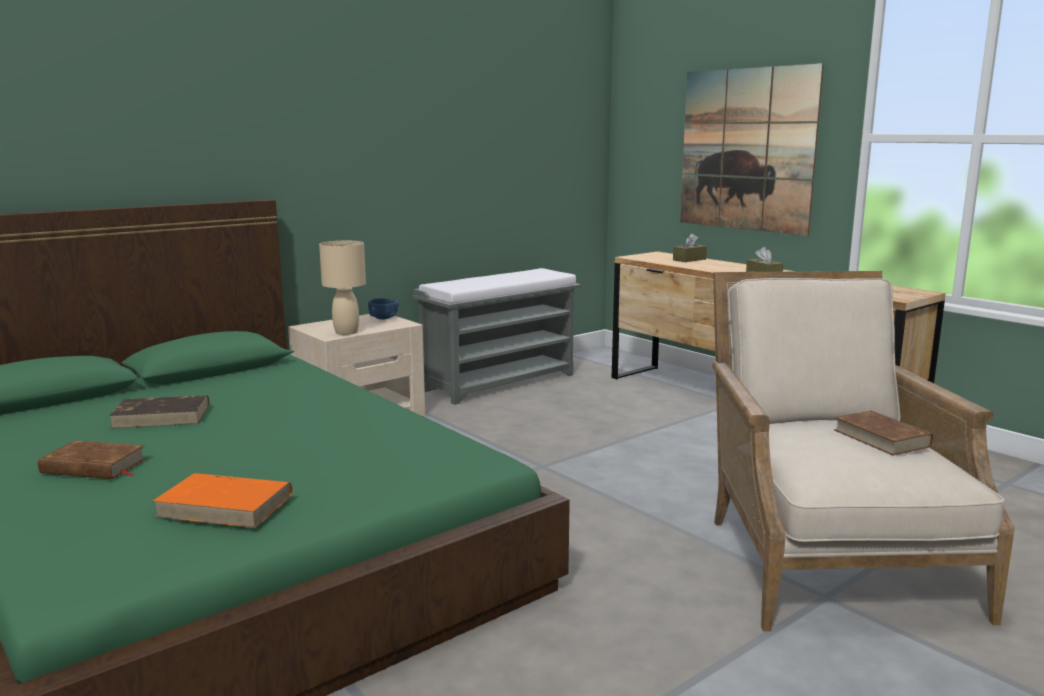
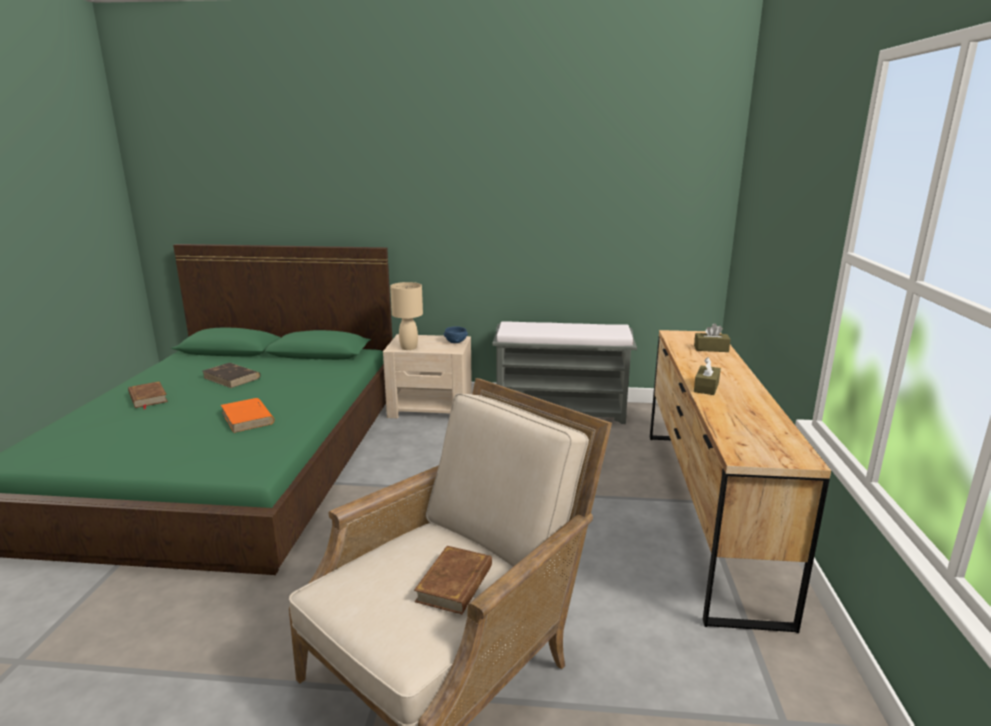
camera: 45 degrees right, 5 degrees up
(226, 505) = (120, 442): orange book -> orange book (248, 418)
(746, 150) = (786, 245): picture -> none

